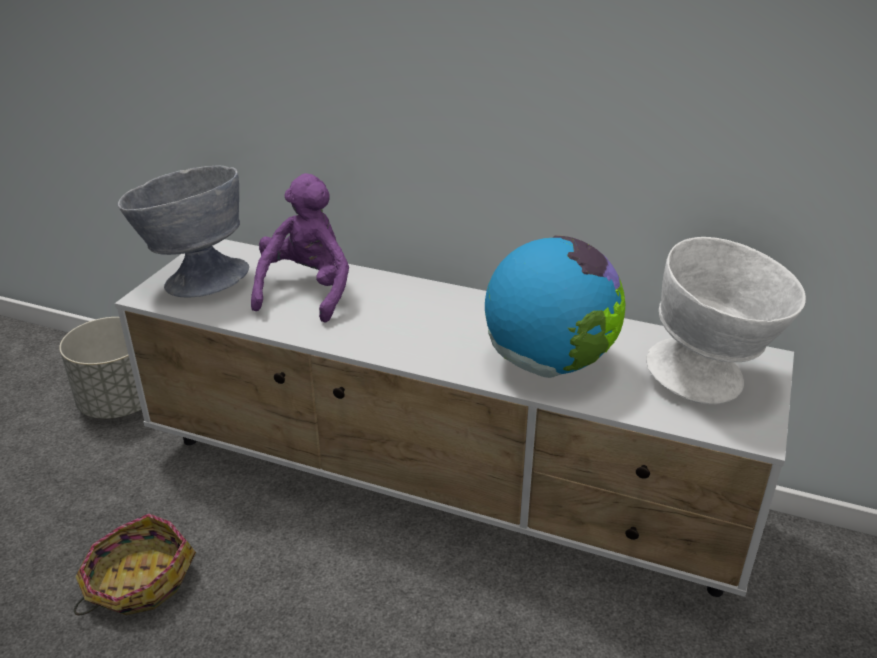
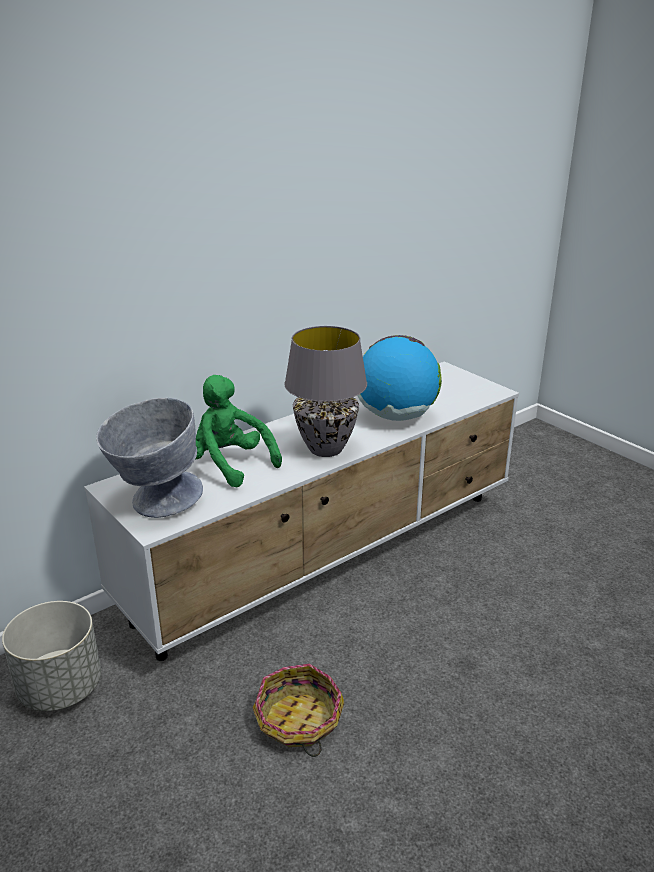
camera: 60 degrees left, 5 degrees down
(306, 291) = (229, 465): purple plush toy -> green plush toy
(398, 338) = (325, 449): none -> grey table lamp
(712, 382) = (451, 385): white bowl -> none

